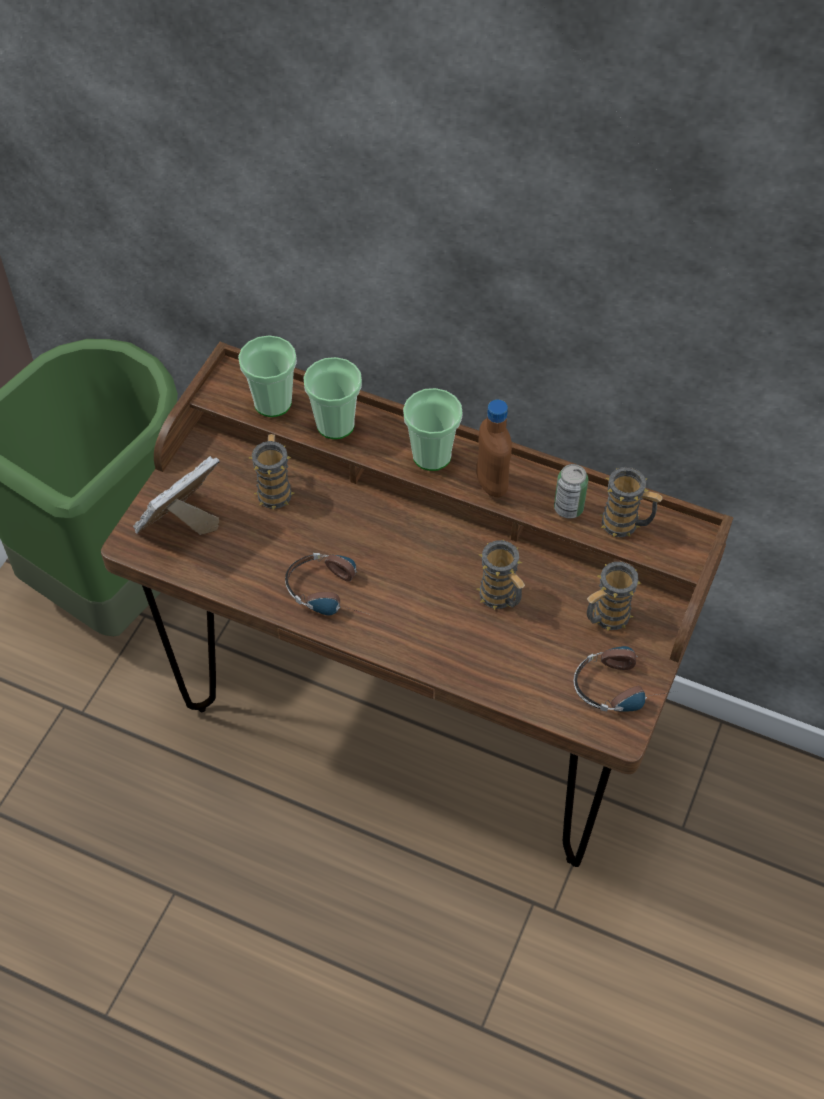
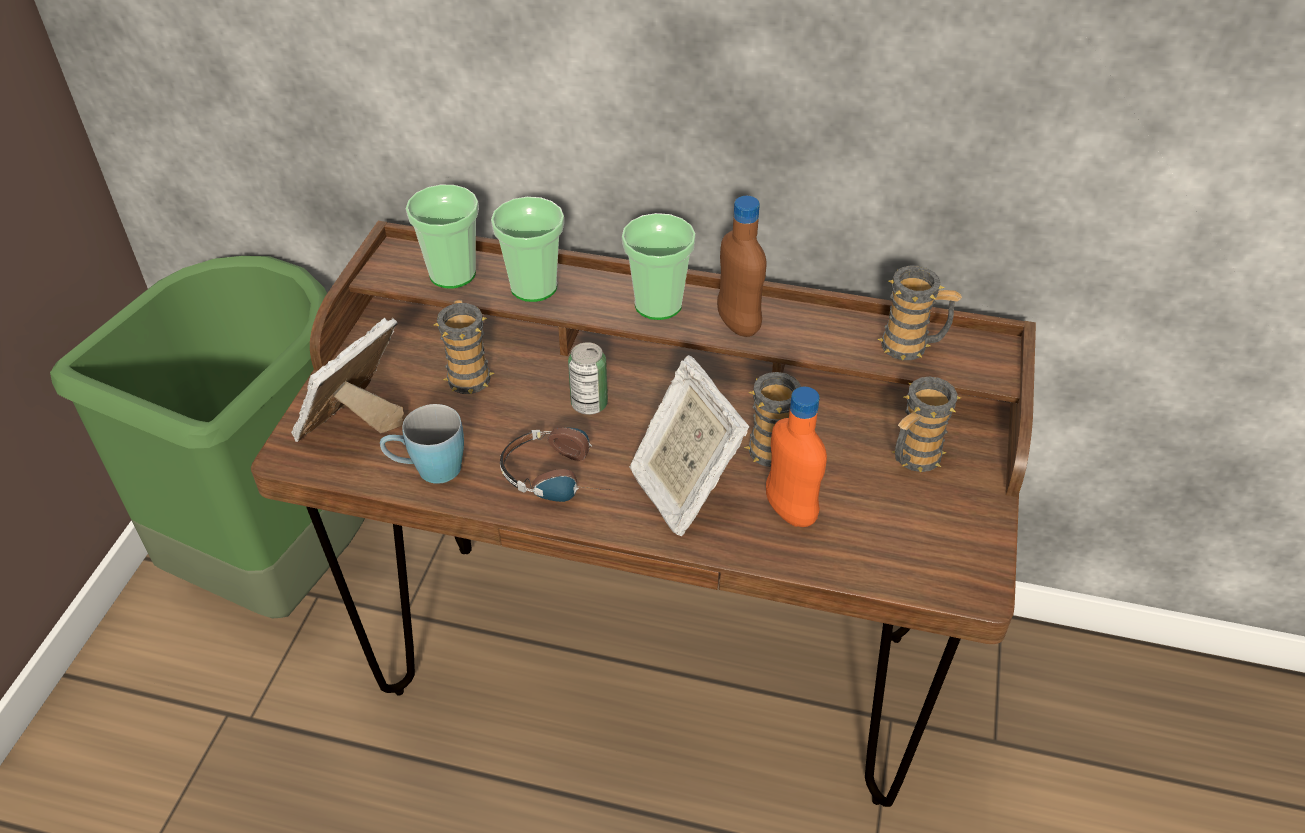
camera: 10 degrees left, 10 degrees down
(232, 572) = (428, 470): none -> blue mug
(421, 617) = (683, 489): none -> picture frame
(498, 648) = (790, 511): none -> orange bottle
(568, 508) = (838, 338): can -> can (589, 404)
(622, 685) = (959, 533): headphones -> none

